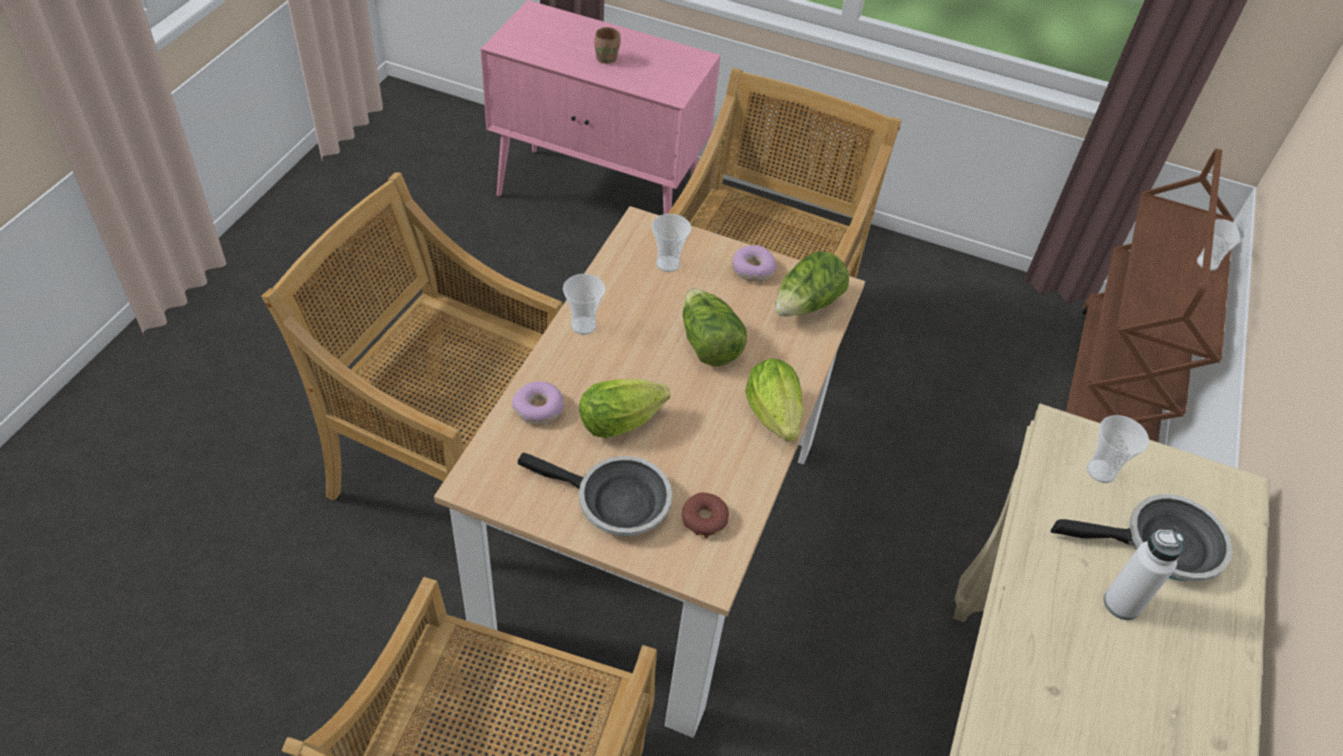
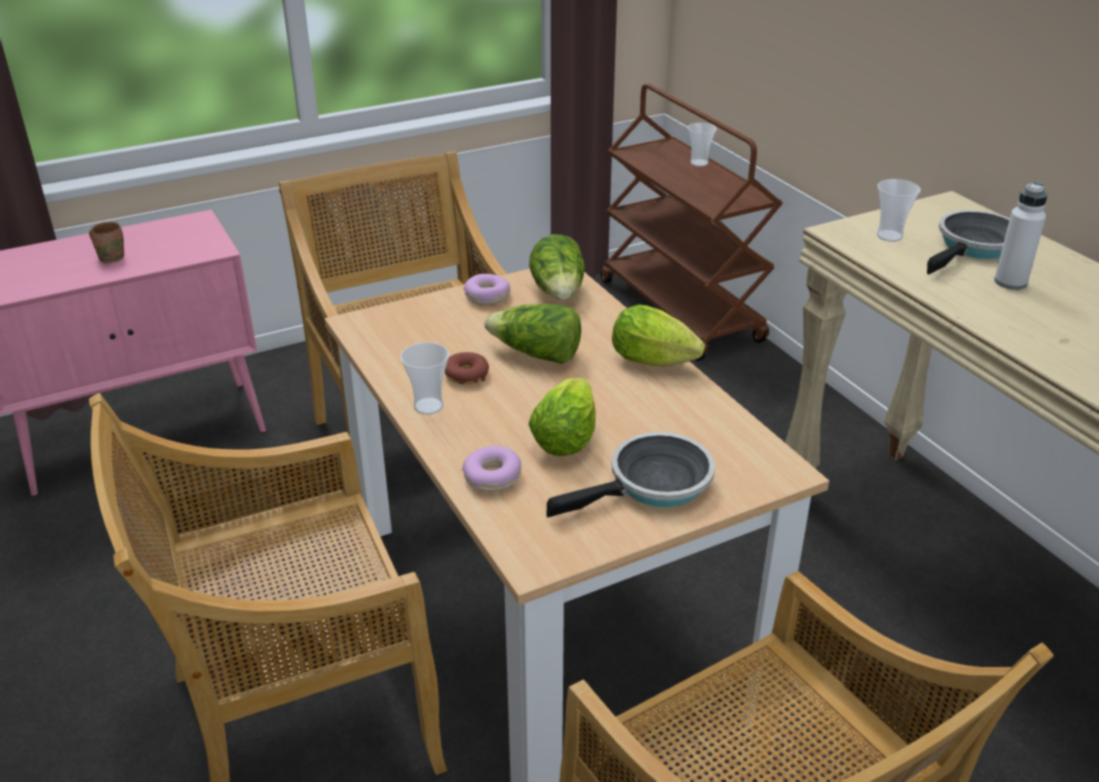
camera: 45 degrees left, 15 degrees down
(668, 264) = (421, 331): cup -> none
(704, 519) = (722, 446): donut -> donut (466, 375)

